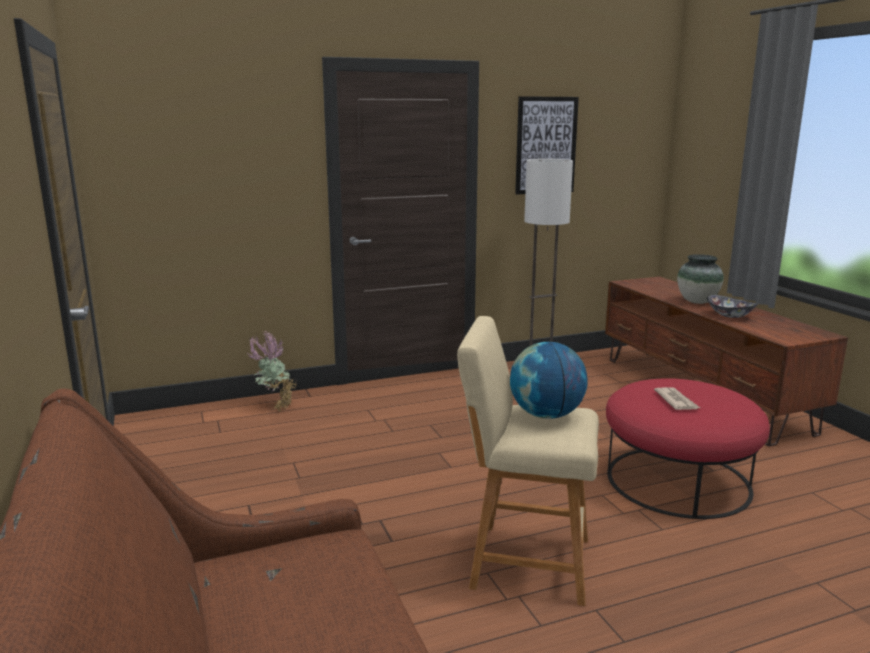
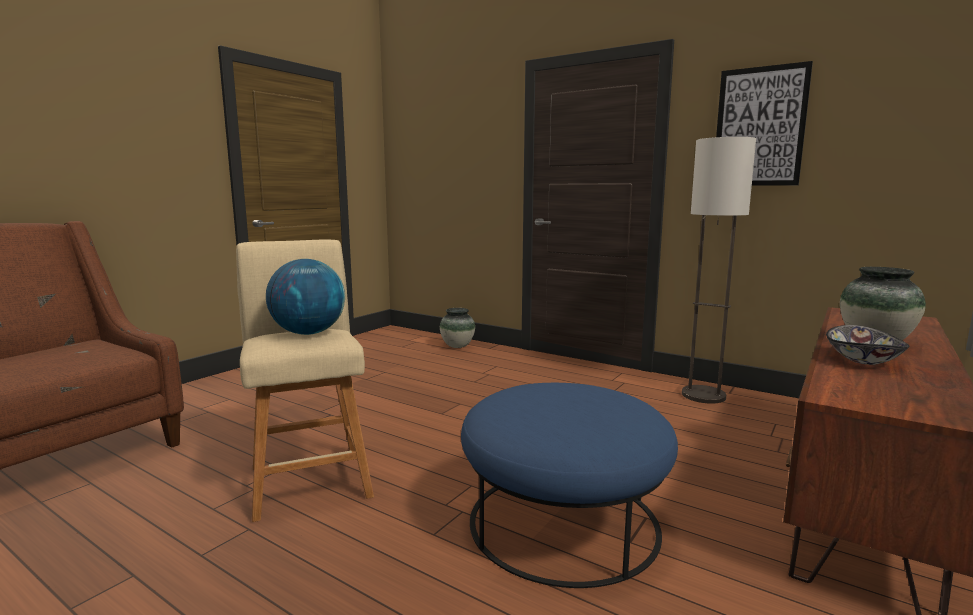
camera: 55 degrees right, 5 degrees down
(275, 406) = (457, 346): potted plant -> vase
(676, 401) = (544, 403): newspaper -> none
(677, 480) = (563, 521): red ottoman -> blue ottoman

